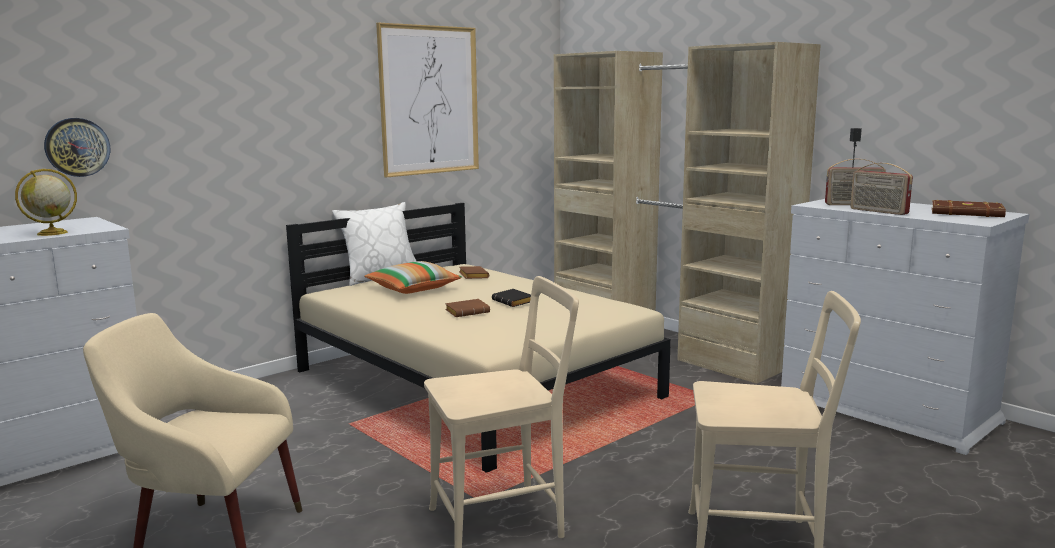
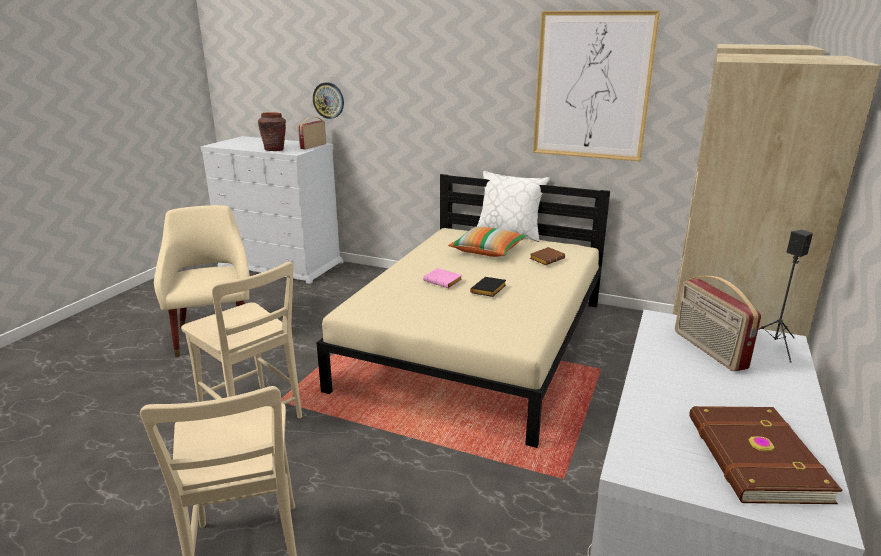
camera: 65 degrees right, 10 degrees up
(51, 233) = (274, 149): globe -> brown vase
(468, 312) = (444, 281): brown book -> pink book
(878, 211) = (656, 370): radio -> radio (313, 146)

